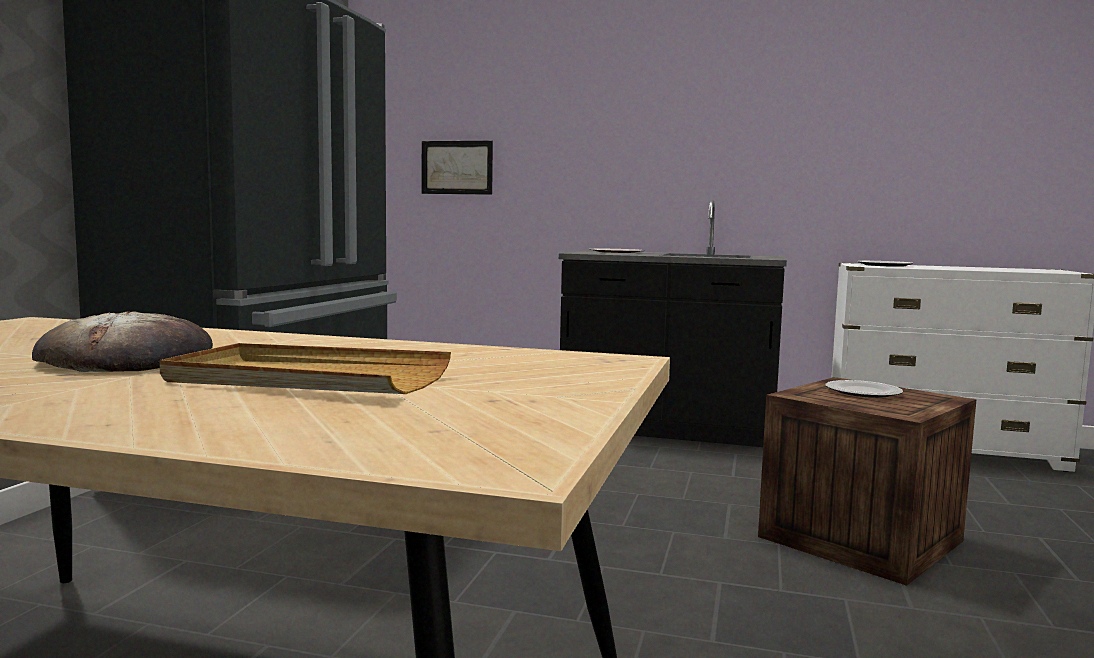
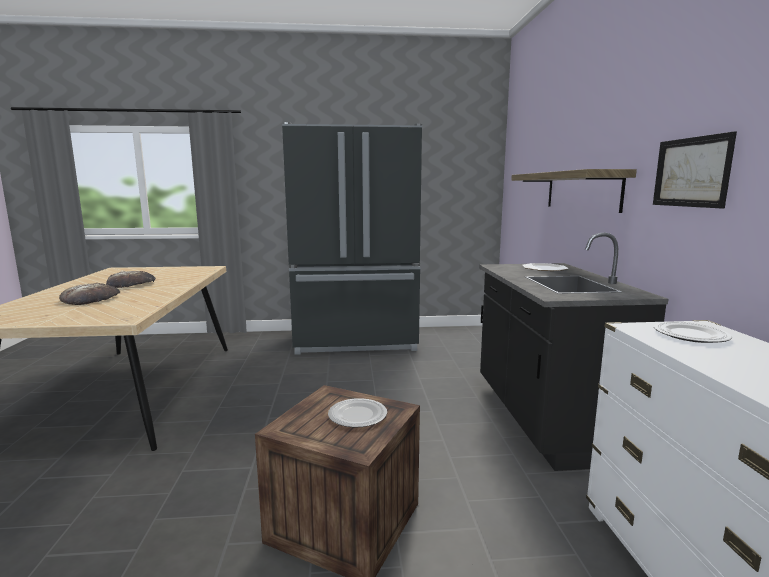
camera: 70 degrees right, 5 degrees up
(307, 379) = (91, 299): beige tray -> bread
(457, 167) = (528, 195): picture -> picture (691, 172)
(606, 160) = (581, 191): none -> shelf

